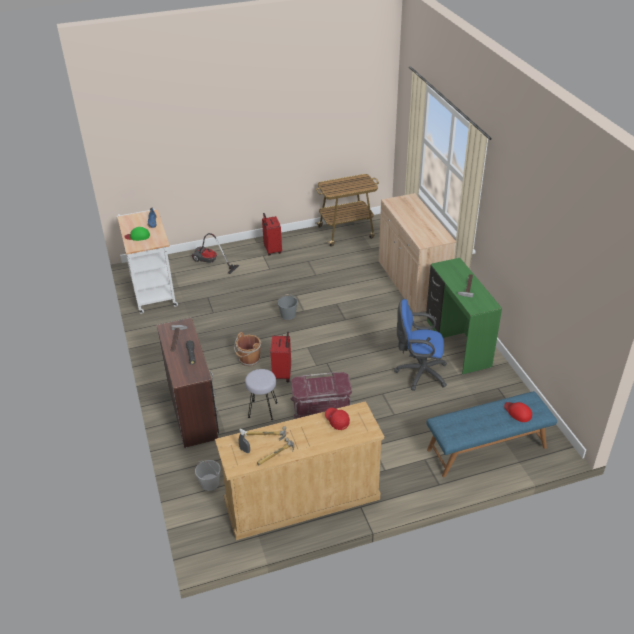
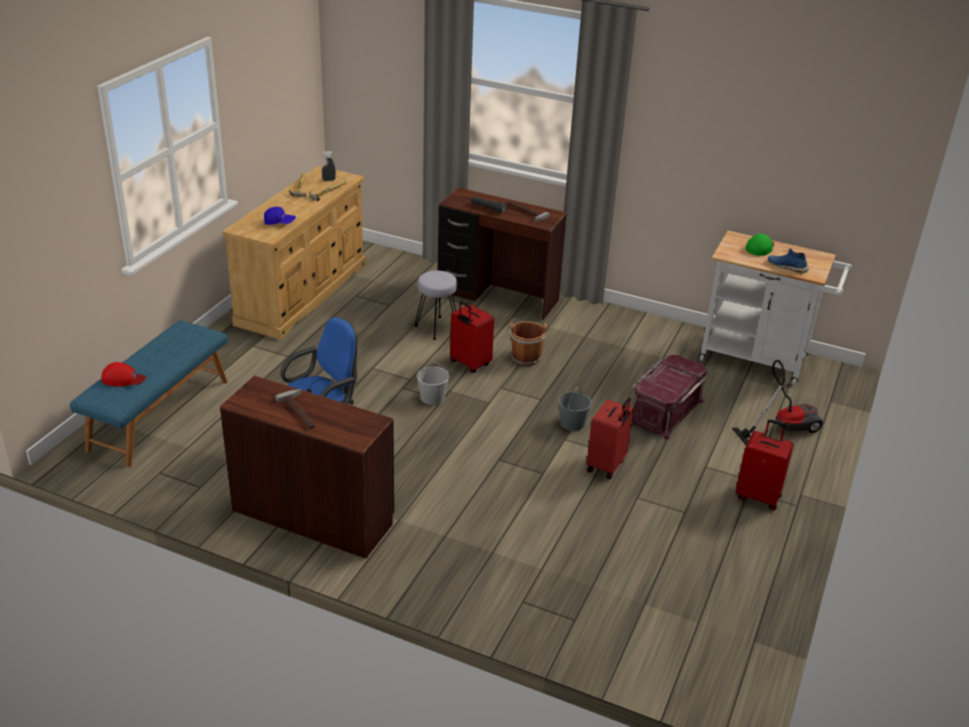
camera: 130 degrees right, 5 degrees down
(209, 483) = (395, 267): white bucket -> white bucket (433, 397)
(306, 291) = (607, 466): none -> red suitcase
(321, 406) = (386, 360): red storage box -> red storage box (665, 411)
(337, 421) = (279, 222): red cap -> blue cap
(346, 232) = (732, 611): cart -> none
(412, 284) = (489, 574): beige cabinet -> none
(457, 343) = (313, 515): green desk -> brown desk

